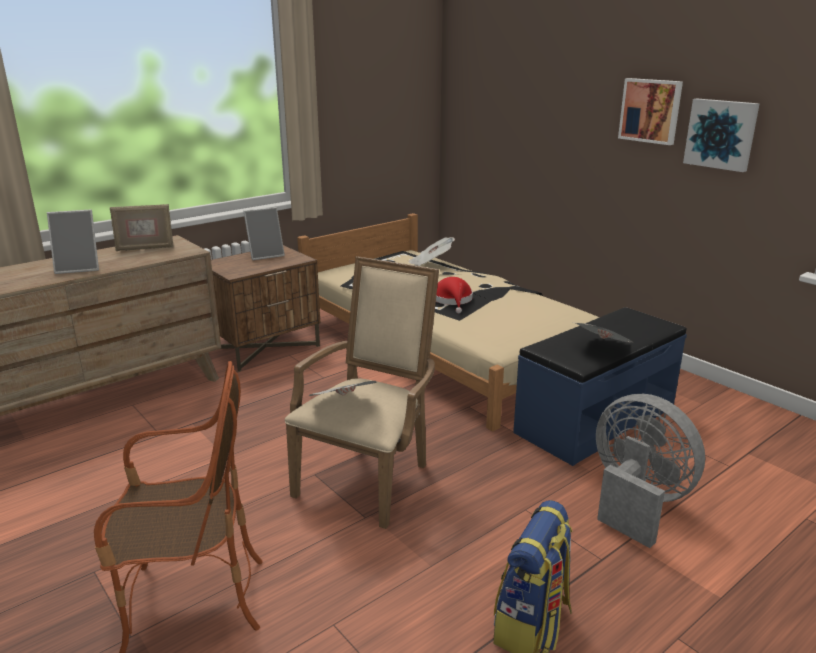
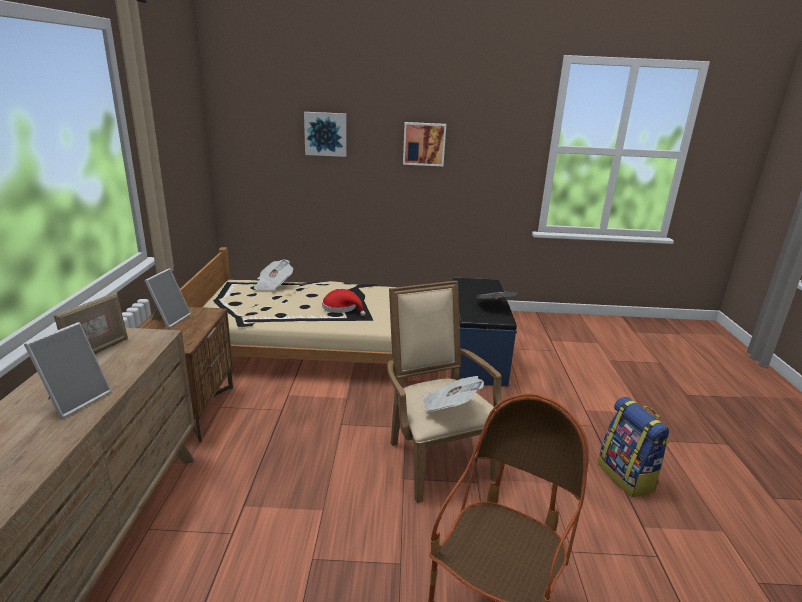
camera: 50 degrees left, 0 degrees up
(636, 502) = (557, 389): grey fan -> none
(721, 134) = (475, 156): picture -> picture (325, 134)

